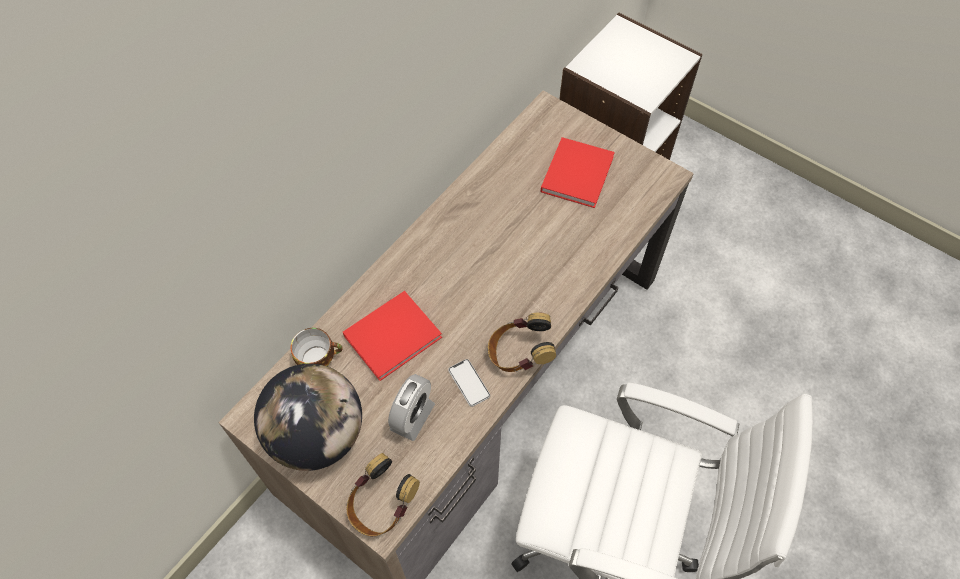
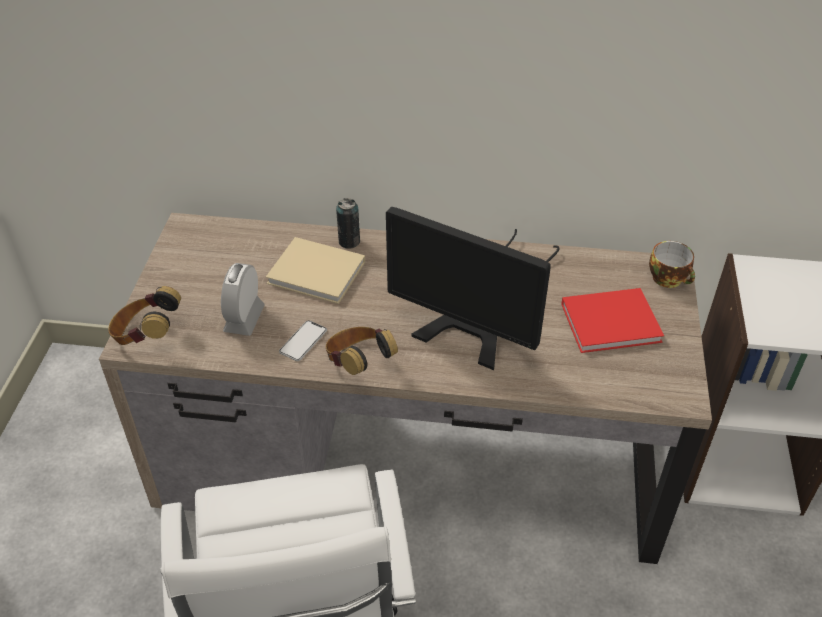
camera: 60 degrees right, 15 degrees down
(318, 358) = (264, 239): cup -> cup (669, 279)
(318, 435) = (192, 269): globe -> none
(370, 294) = (349, 241): none -> can
(395, 335) = (319, 273): red book -> beige book
(412, 417) = (244, 318): alarm clock -> alarm clock turned 105 degrees clockwise
(520, 250) = (478, 318): none -> monitor

